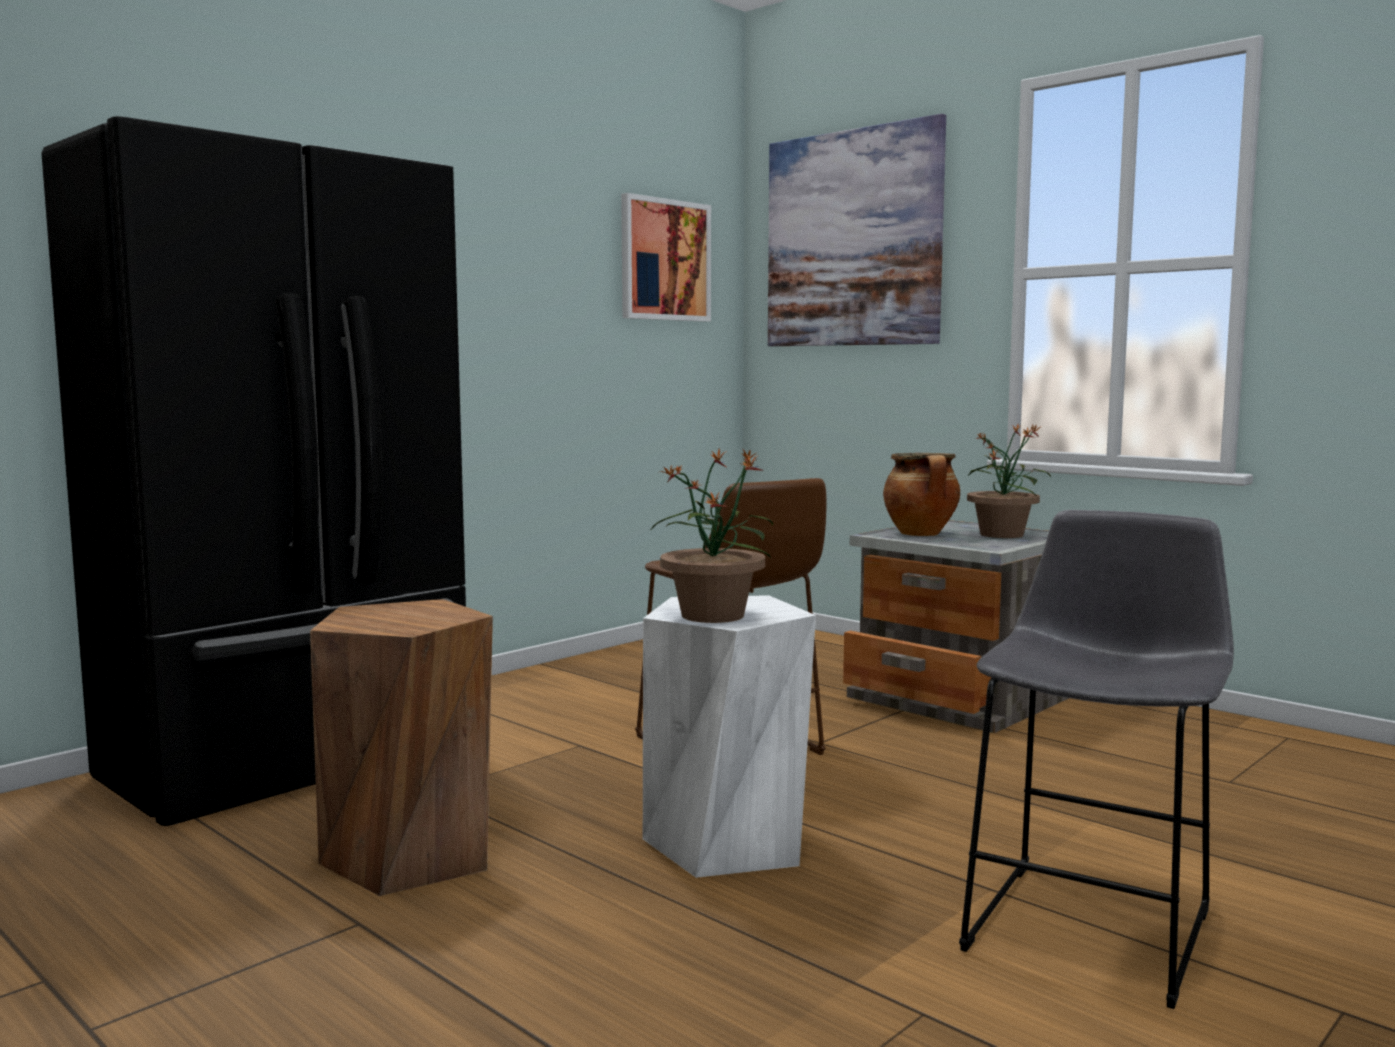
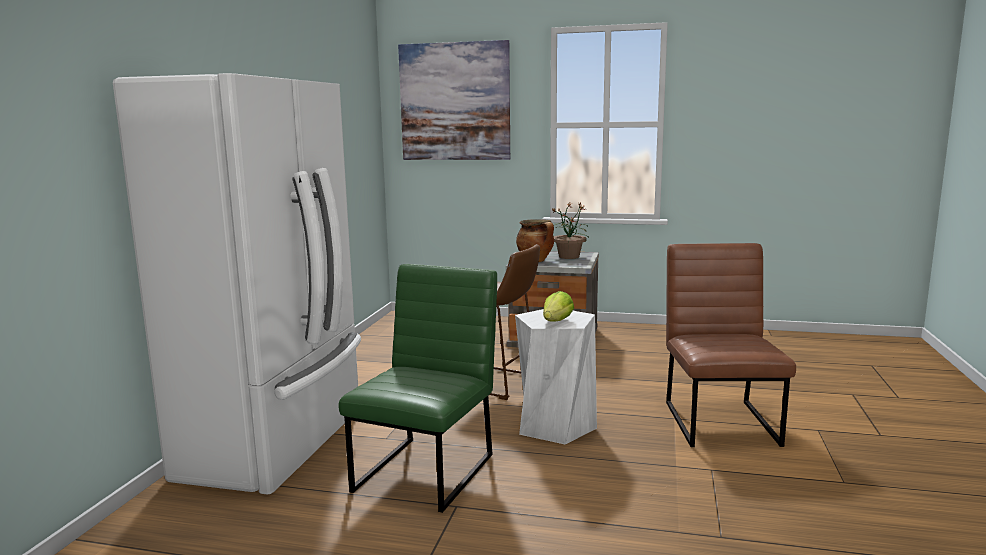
camera: 30 degrees left, 5 degrees up
(298, 761) = (281, 441): black fridge -> white fridge
(411, 855) = (427, 470): brown stool -> green chair
(664, 260) = (355, 114): picture -> none
(712, 615) = (557, 322): potted plant -> lettuce
(1094, 923) = (720, 421): grey stool -> brown chair

